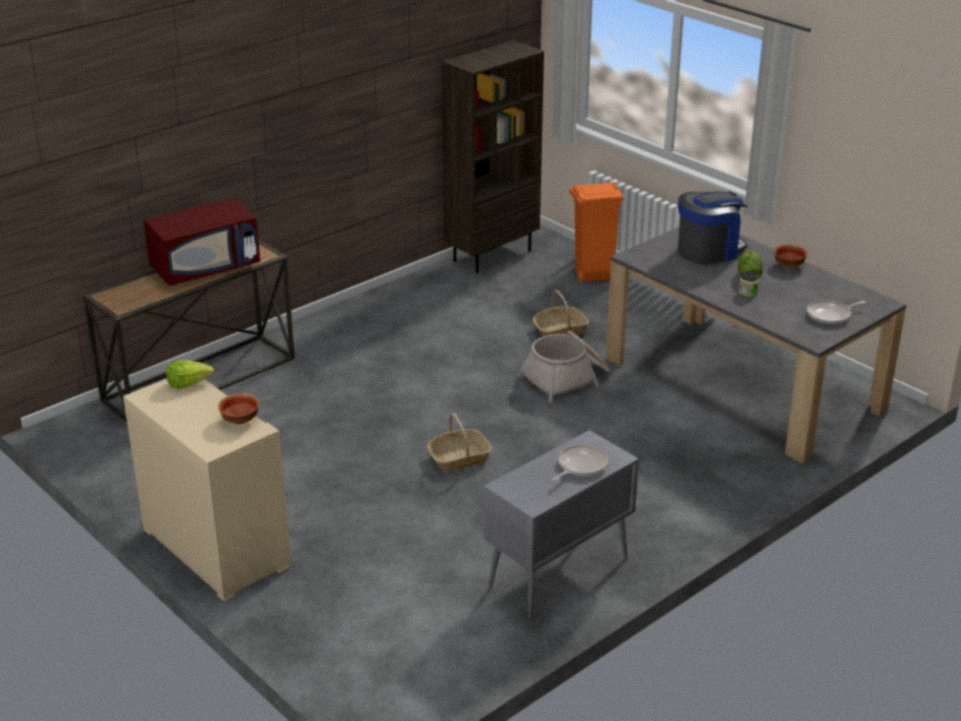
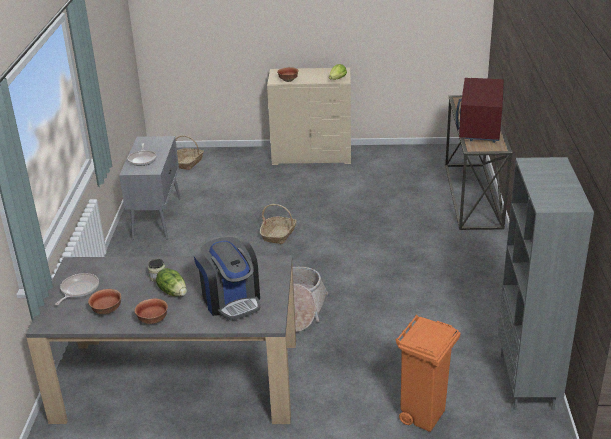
camera: 135 degrees right, 0 degrees up
(492, 255) = (528, 382): brown bookcase -> grey bookcase
(560, 331) = (358, 343): basket -> basket (188, 163)
(709, 251) = (231, 300): coffee machine -> coffee machine turned 45 degrees counterclockwise
(820, 288) = (107, 311): none -> bowl

